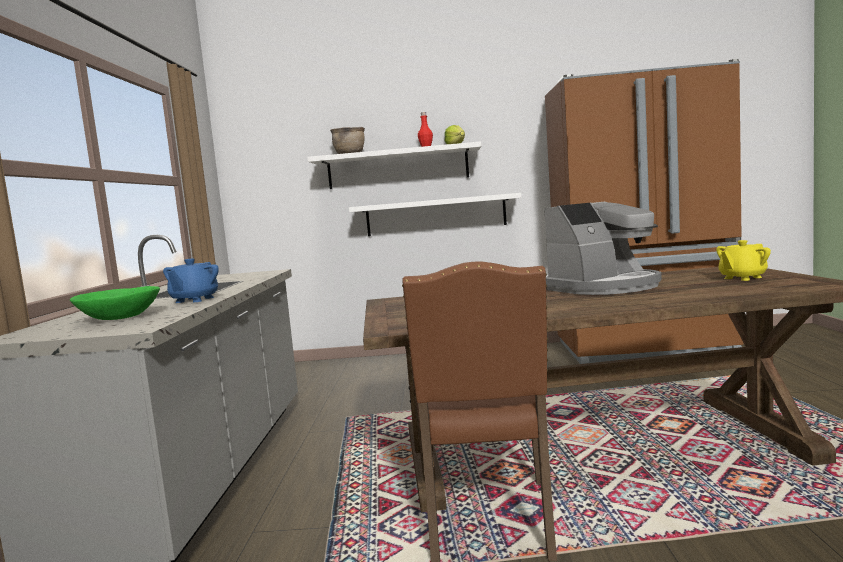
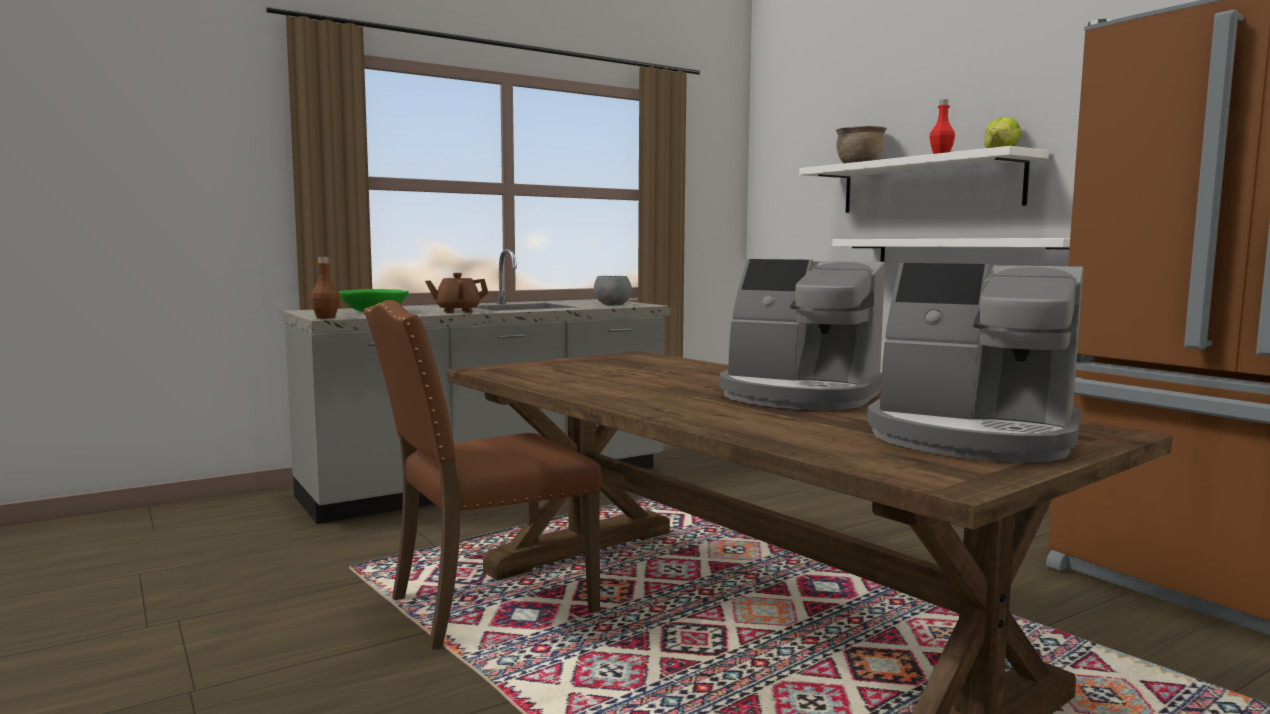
camera: 55 degrees right, 0 degrees up
(136, 329) = (325, 317): none -> brown bottle
(194, 300) = (457, 311): blue teapot -> brown teapot
(251, 275) = (612, 305): none -> grey bowl
(742, 278) = (972, 438): yellow teapot -> coffee machine

